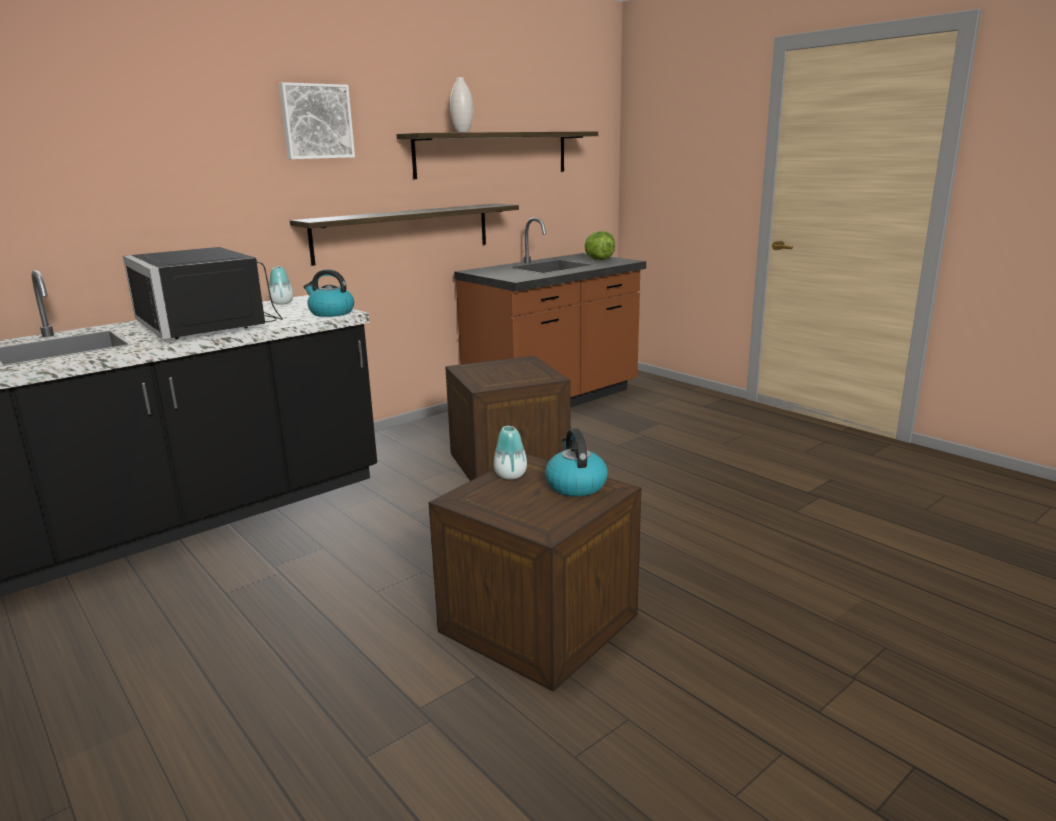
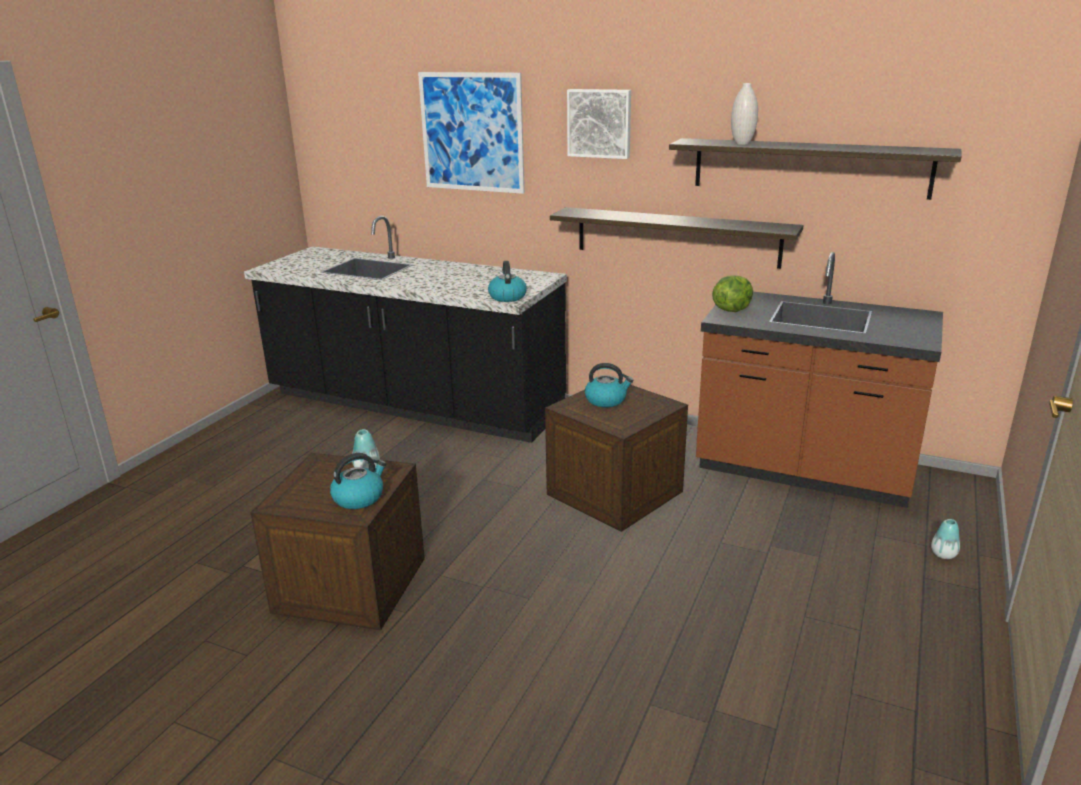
camera: 65 degrees right, 5 degrees up
(151, 139) = (472, 132): none -> picture
(210, 324) = (445, 279): black microwave -> none
(282, 303) = (527, 276): vase -> vase (943, 554)
(490, 373) = (606, 400): none -> kettle
(598, 259) = (904, 328): lettuce -> lettuce (731, 310)

